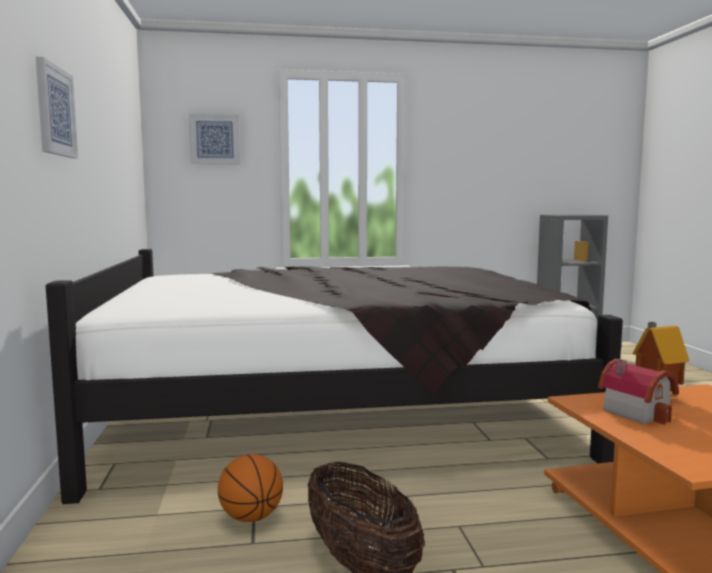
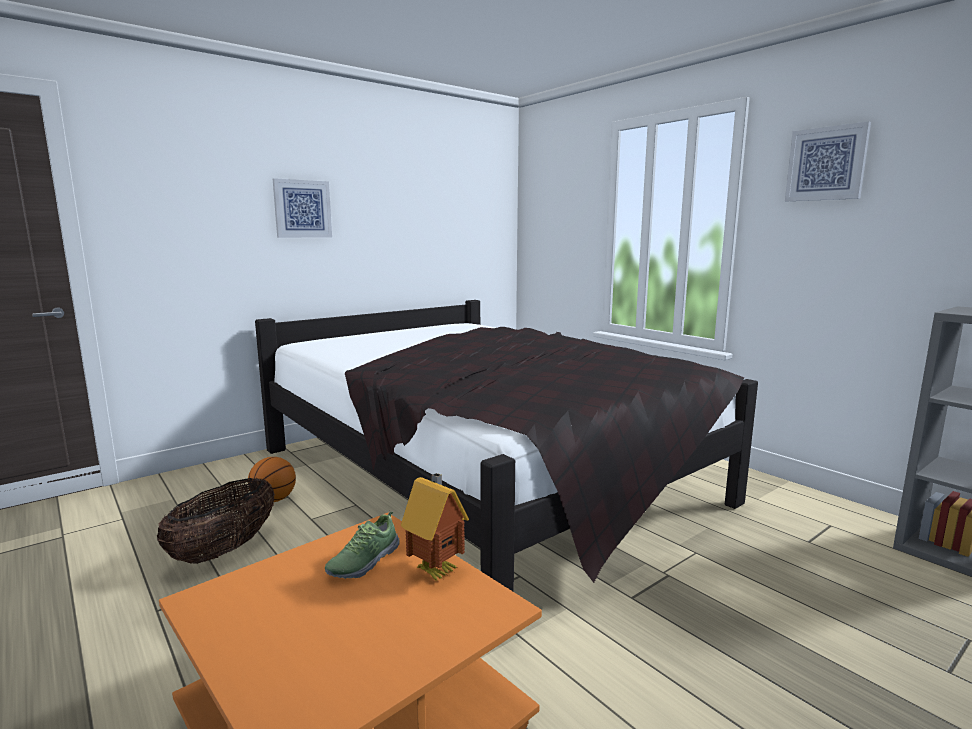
camera: 60 degrees right, 5 degrees up
(214, 139) = (560, 201): picture -> picture (826, 164)
(637, 412) = (363, 561): toy house -> shoe

